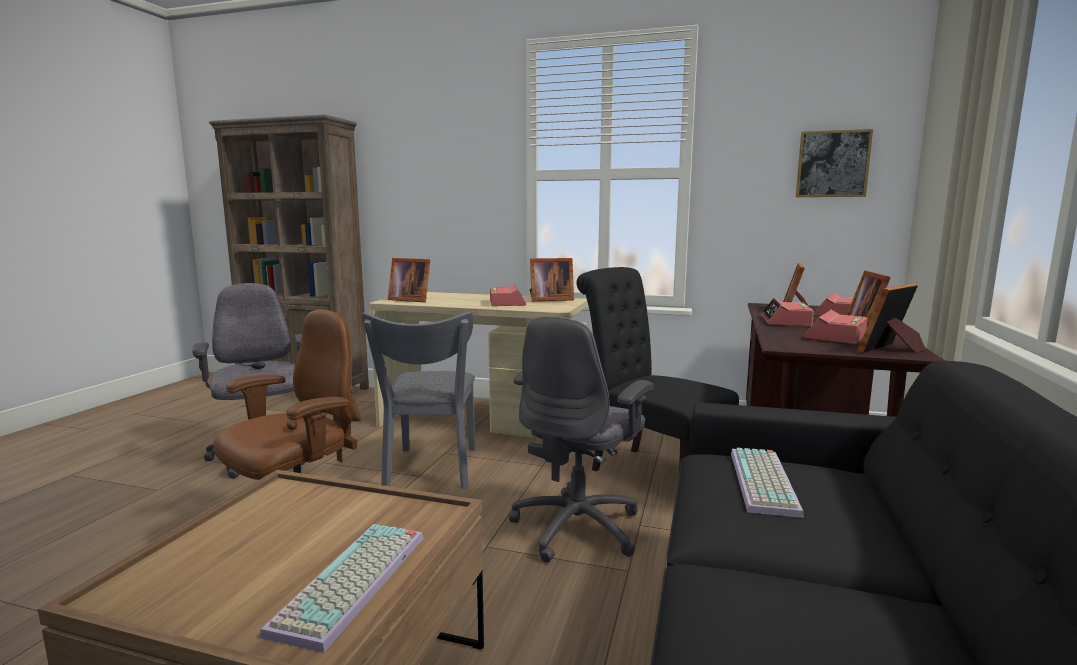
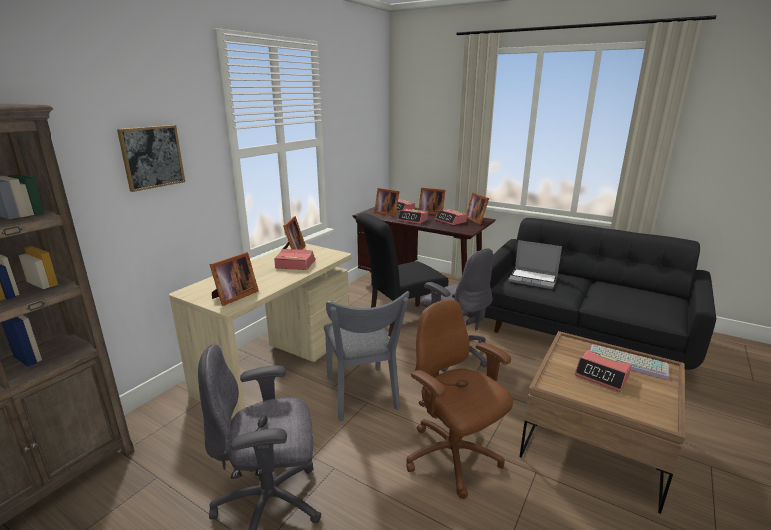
camera: 75 degrees left, 10 degrees up
(298, 541) = (602, 376): none -> alarm clock
(431, 471) = (362, 396): grey chair -> grey chair turned 60 degrees clockwise
(766, 483) = (533, 279): keyboard -> laptop
(832, 164) = (369, 131): picture -> picture (152, 157)

